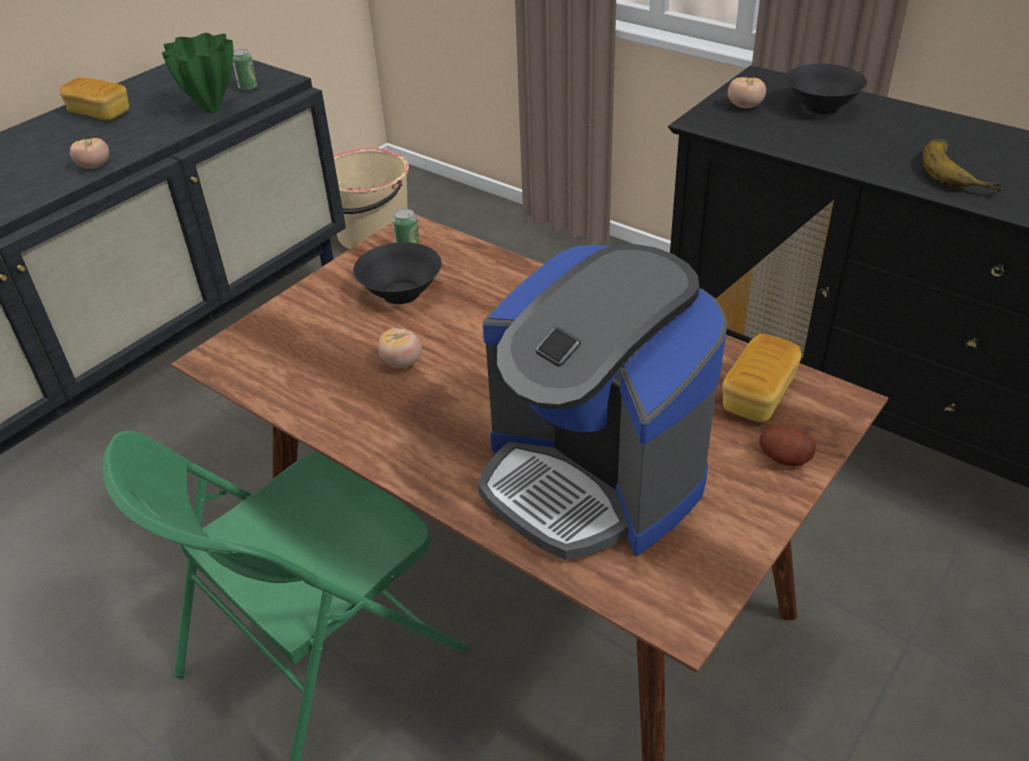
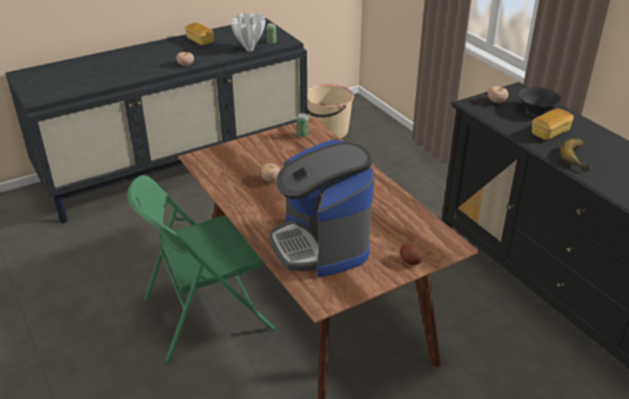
camera: 20 degrees right, 5 degrees down
(213, 109) = (250, 49): green vase -> white vase
(402, 293) = (289, 151): black bowl -> none
(758, 395) = (418, 233): bread -> bread (550, 133)

